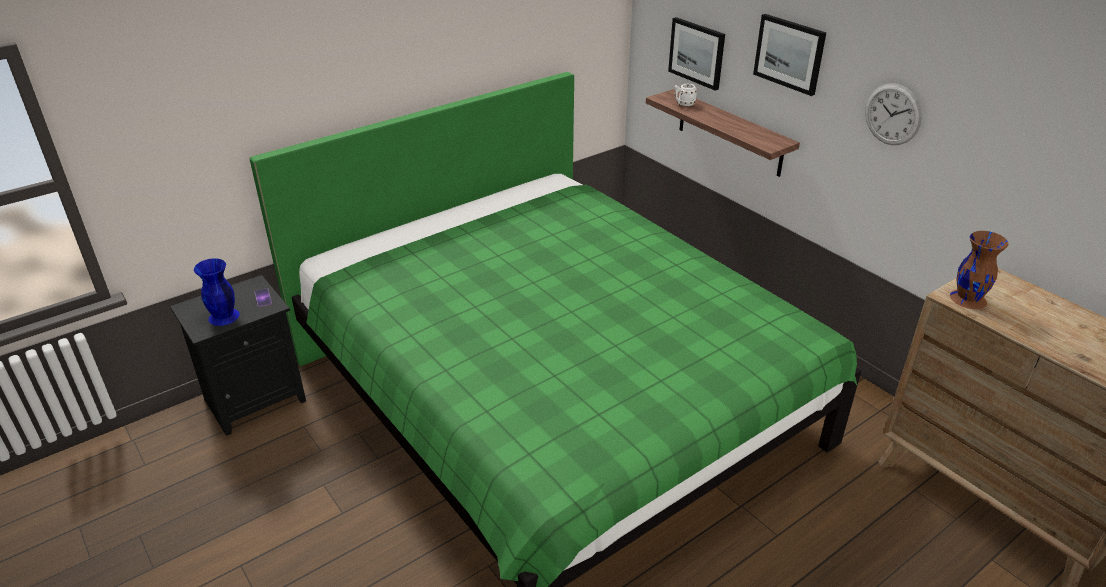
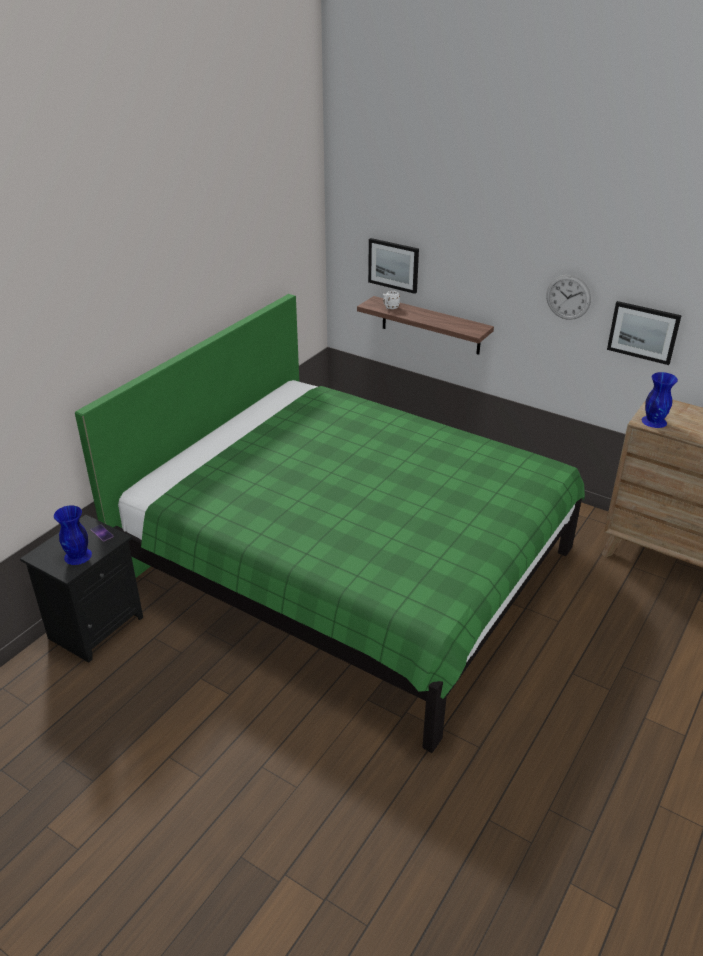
camera: 20 degrees left, 0 degrees up
(789, 54) = (478, 259): picture -> picture (643, 332)
(968, 298) = (654, 421): brown vase -> blue vase

